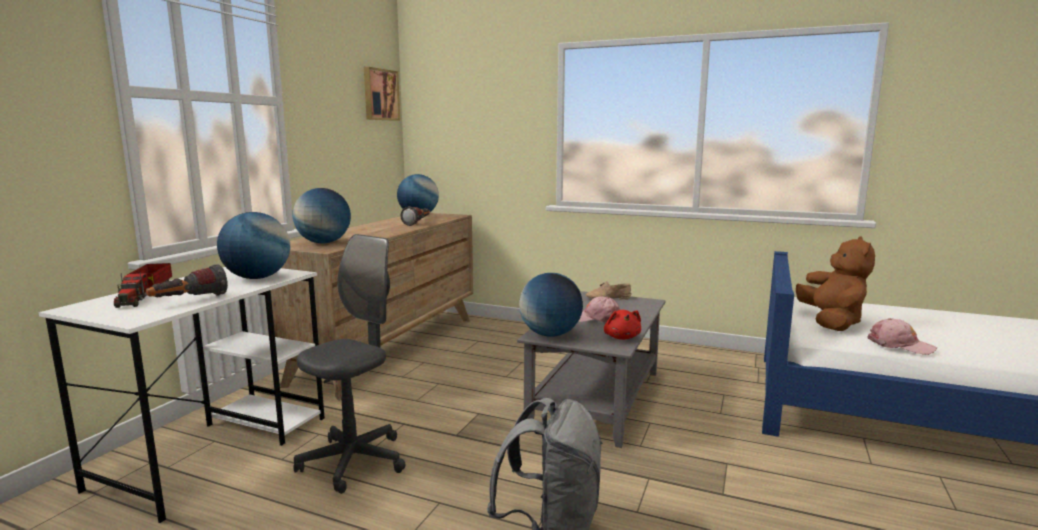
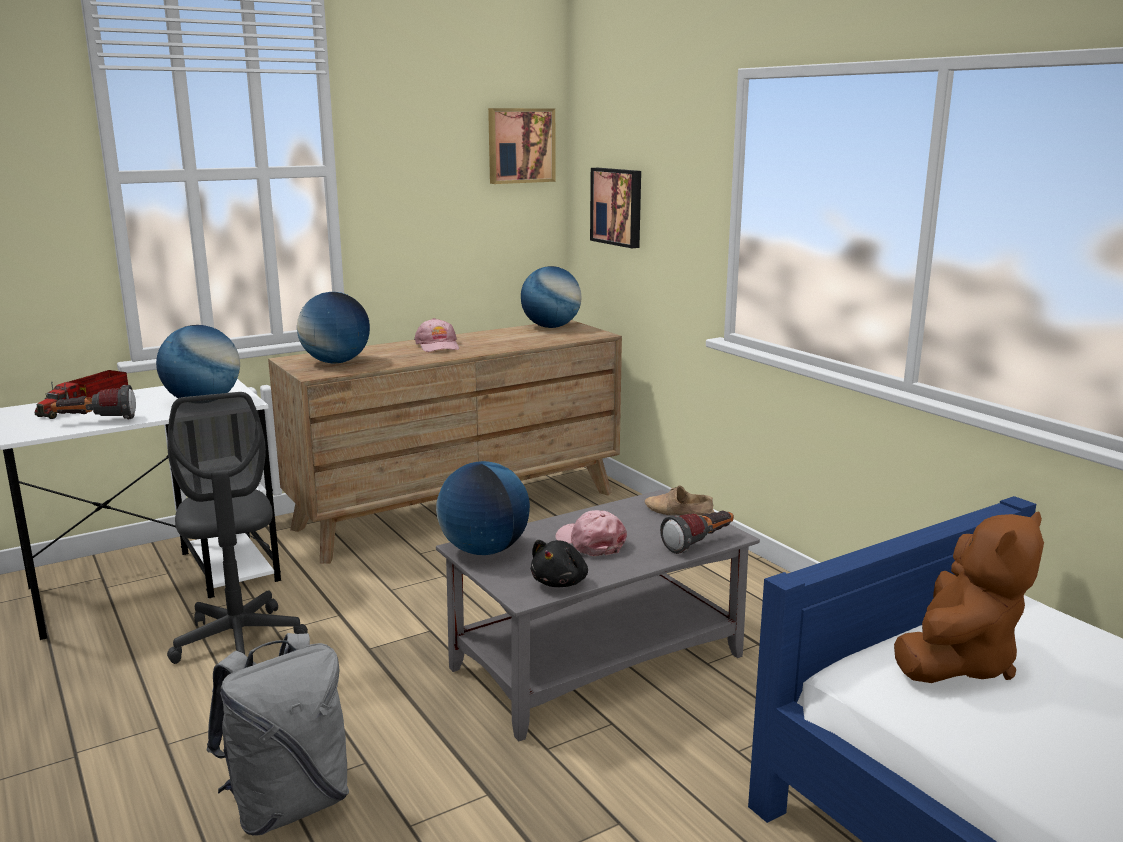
camera: 35 degrees right, 5 degrees up
(353, 462) = (239, 641): grey office chair -> grey office chair turned 90 degrees clockwise
(418, 223) = (513, 343): flashlight -> flashlight (700, 543)
(455, 133) = (618, 206): none -> picture
(622, 337) = (561, 582): red plush toy -> black plush toy
(900, 345) = (984, 745): pink cap -> pink cap (438, 346)

